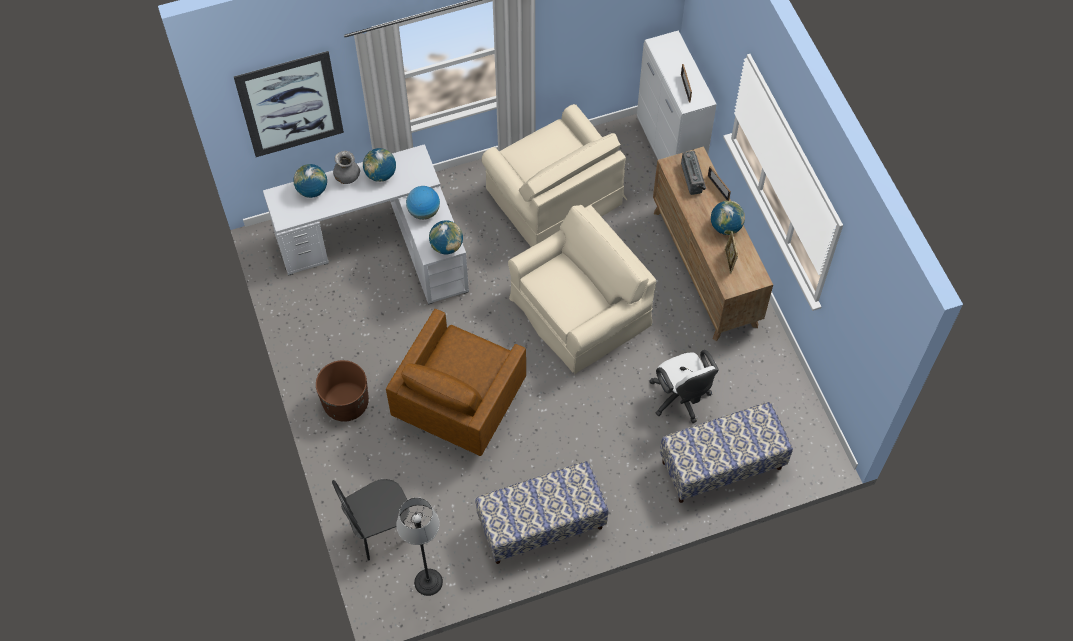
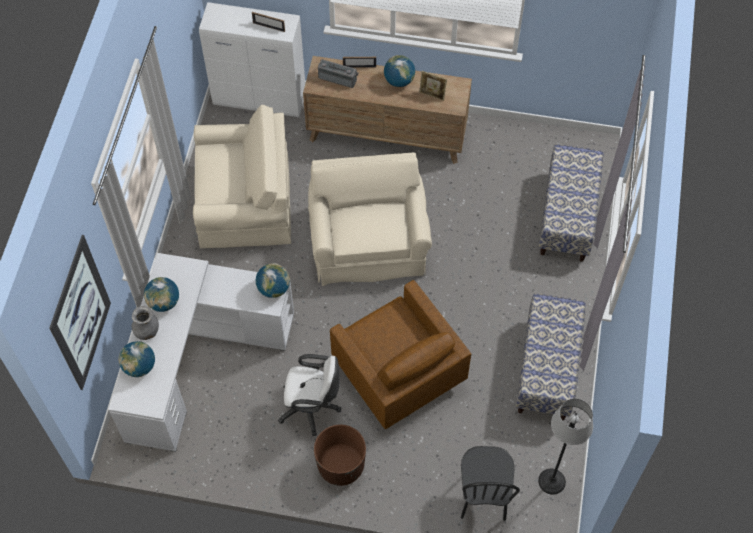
camera: 60 degrees left, 0 degrees up
(424, 212) = (225, 289): globe -> none
(681, 399) = (493, 213): white office chair -> white office chair (312, 408)

